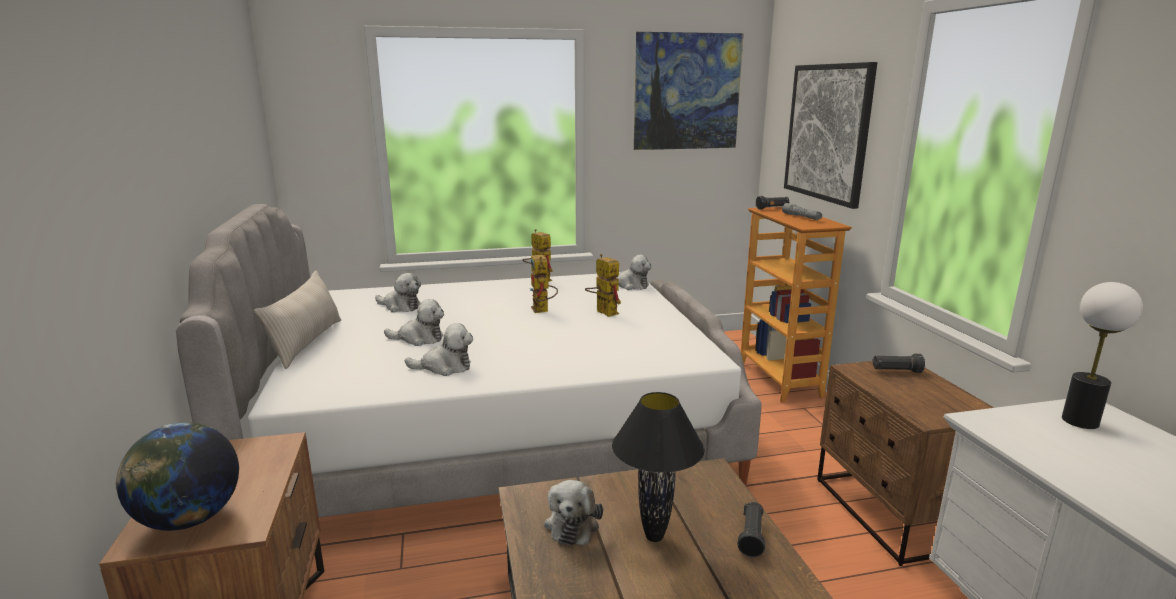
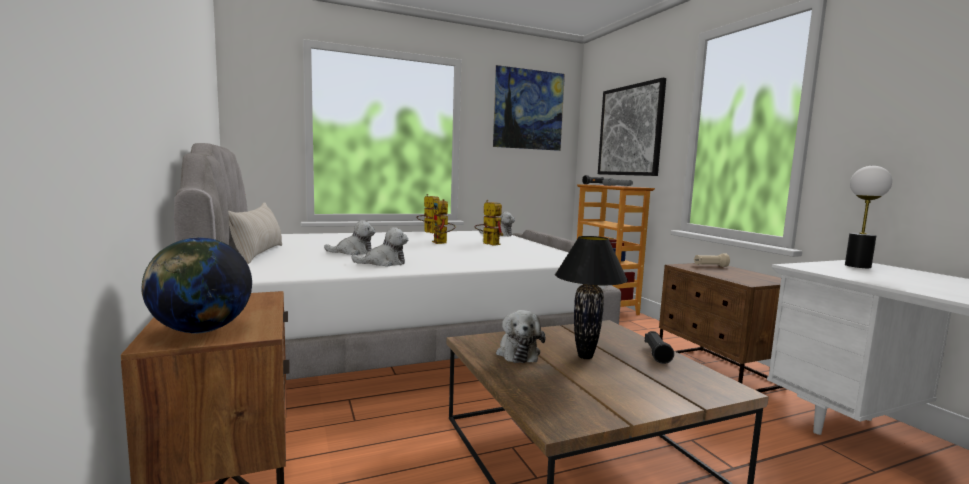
camera: 10 degrees left, 10 degrees down
(400, 306) = (327, 240): plush toy -> none
(896, 371) = (710, 266): black flashlight -> beige flashlight

